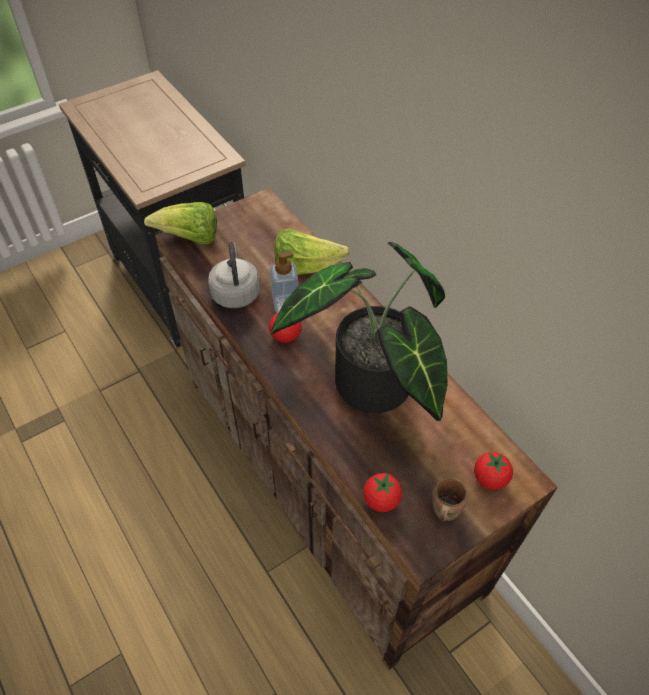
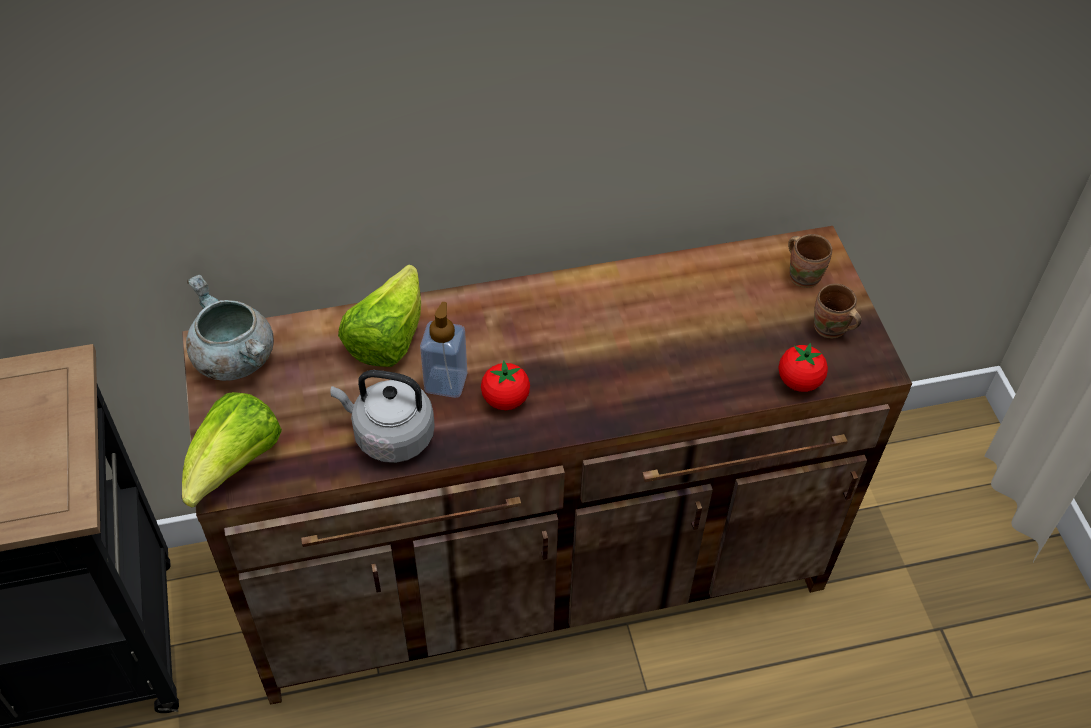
camera: 70 degrees left, 0 degrees up
(260, 212) = (234, 358): none -> grey cooking pot
(373, 391) = (640, 336): potted plant -> none
(490, 478) = (804, 275): tomato -> brown mug

